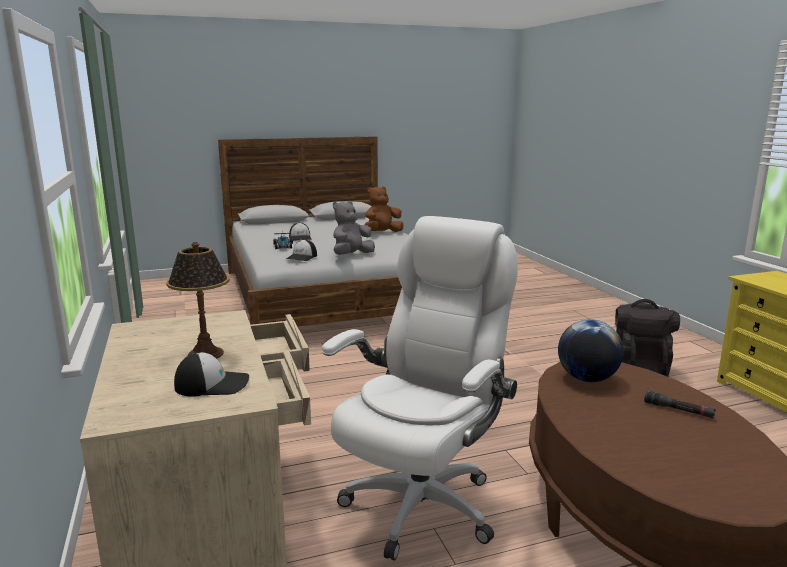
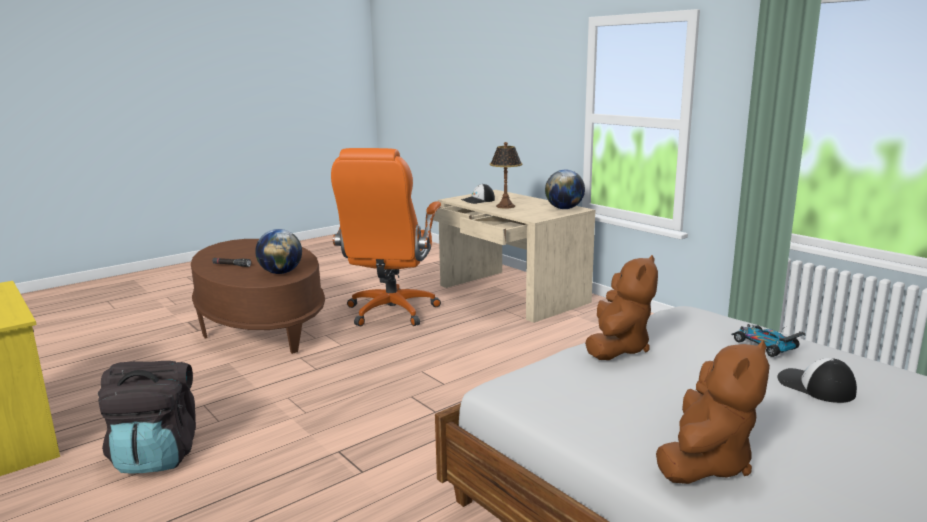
camera: 160 degrees right, 0 degrees up
(143, 332) = (564, 208): none -> globe
(302, 257) = (673, 324): cap -> none
(351, 255) = (618, 348): grey plush toy -> brown plush toy
(422, 505) = (391, 312): white office chair -> orange office chair

